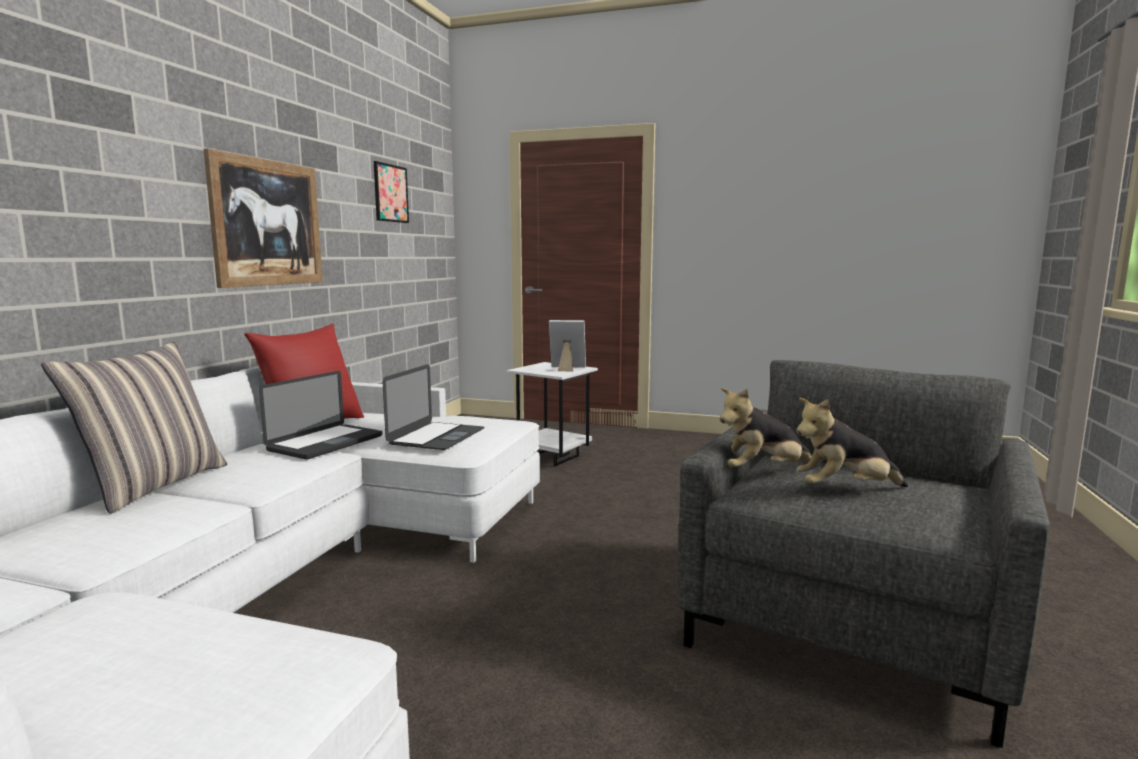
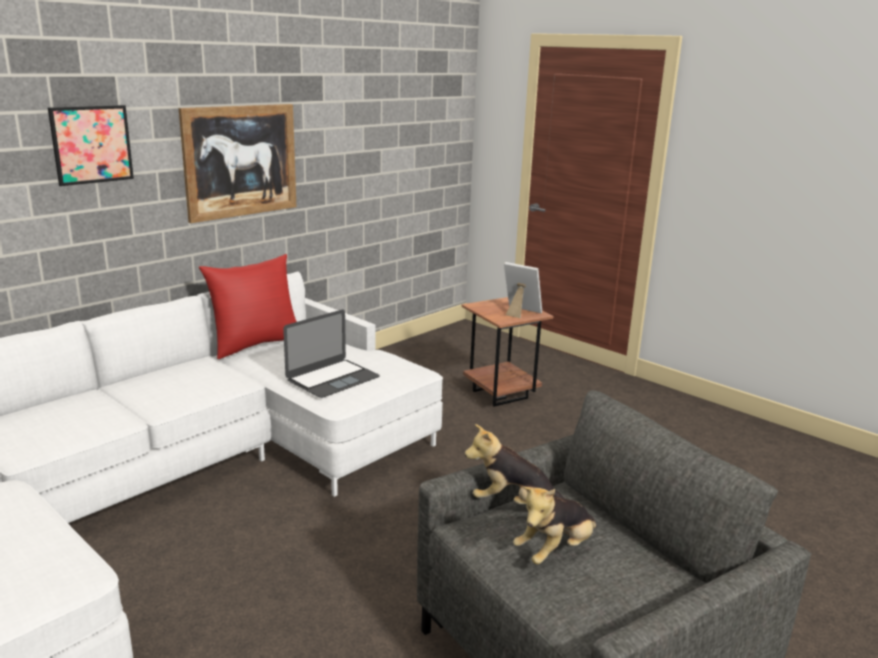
camera: 25 degrees right, 10 degrees up
(154, 485) = (105, 389): pillow -> none
(326, 443) = (246, 368): laptop -> none
(390, 193) = (386, 110): picture -> picture (92, 144)
(551, 458) = (499, 395): white side table -> brown side table
(845, 490) = (555, 551): plush toy -> plush toy turned 60 degrees counterclockwise

